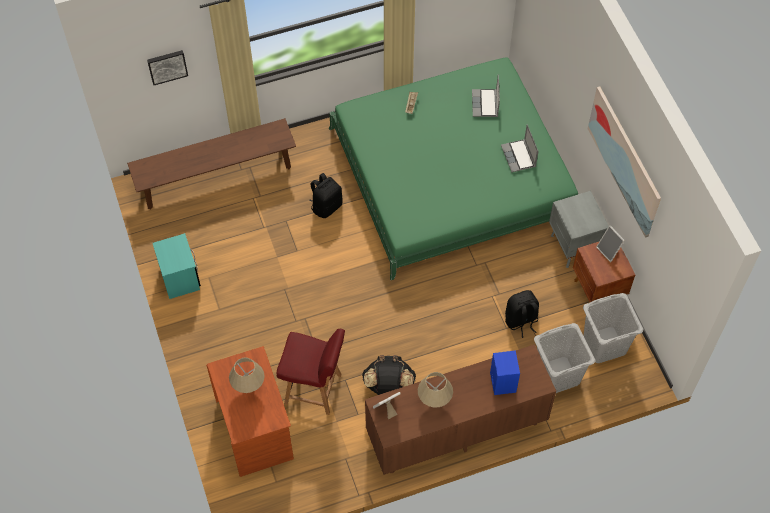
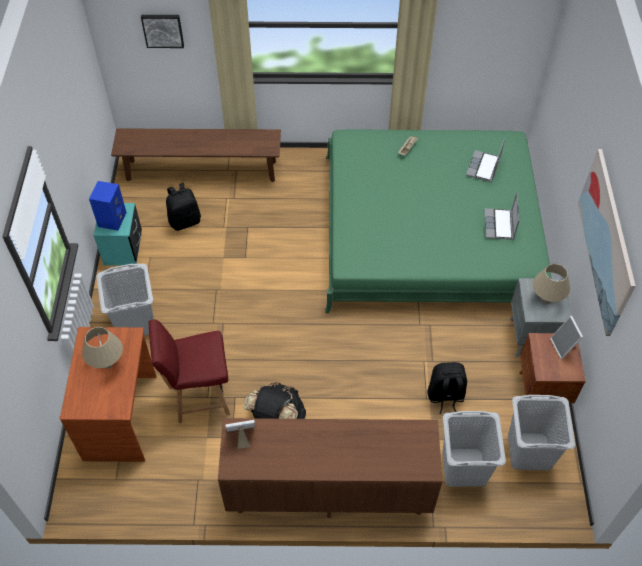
camera: 20 degrees right, 5 degrees down
(225, 342) = (135, 321): none -> grey laundry basket
(314, 389) = (199, 397): red chair -> red chair turned 135 degrees clockwise
(326, 206) = (292, 225): black backpack -> black backpack (185, 221)
(434, 400) = (298, 445): beige table lamp -> beige table lamp (546, 299)
(502, 381) = (383, 449): blue speaker -> blue speaker (112, 219)

